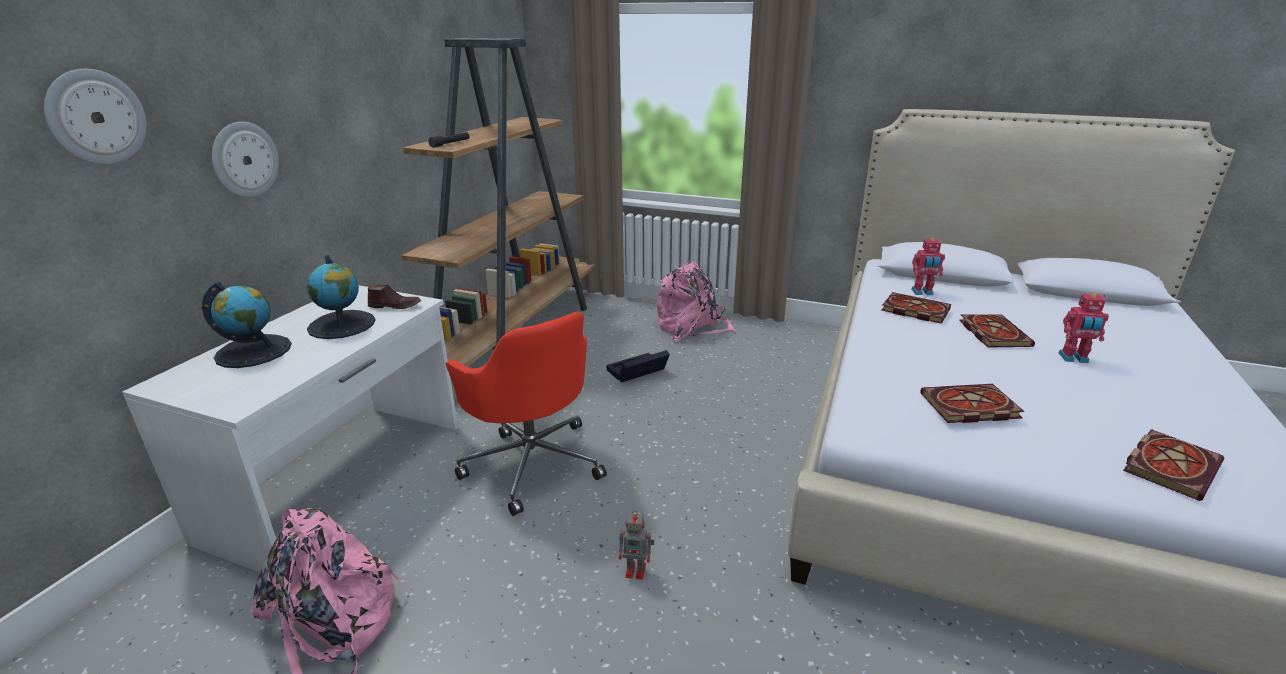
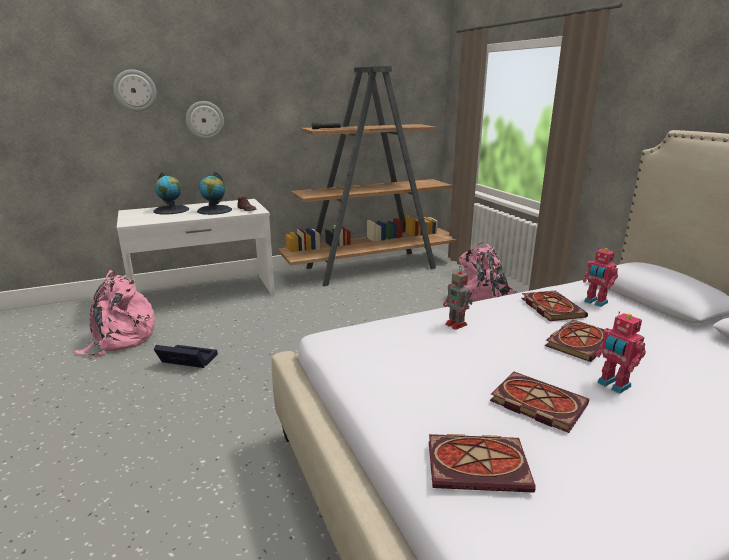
camera: 45 degrees right, 5 degrees down
(532, 462) = (276, 323): red office chair -> none
(636, 372) = (401, 308): black storage box -> black storage box (186, 360)
(637, 570) = (232, 386): toy robot -> toy robot (457, 325)
(968, 407) = (417, 359): book -> book (535, 403)

